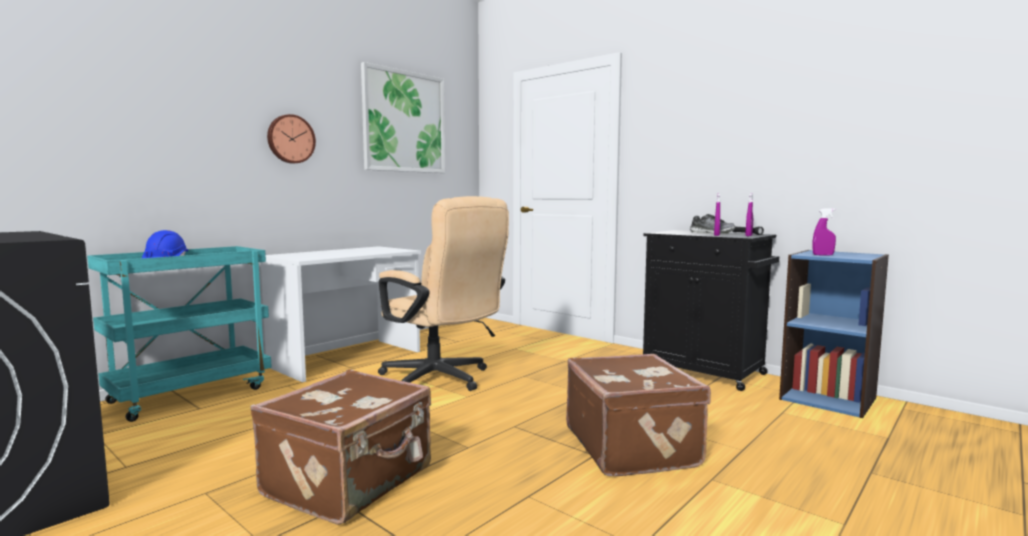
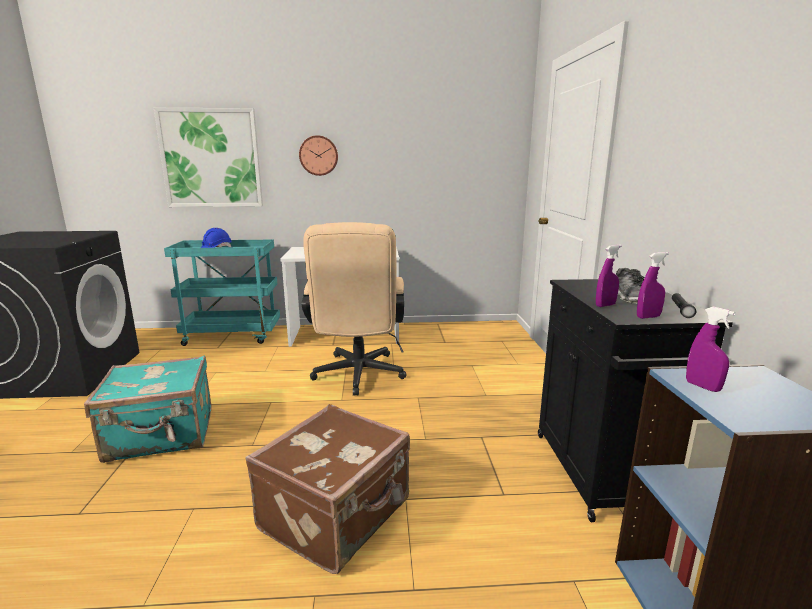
camera: 45 degrees right, 10 degrees up
(351, 482) = (162, 435): brown suitcase -> turquoise suitcase
(404, 122) = (432, 129): picture -> picture (211, 158)

